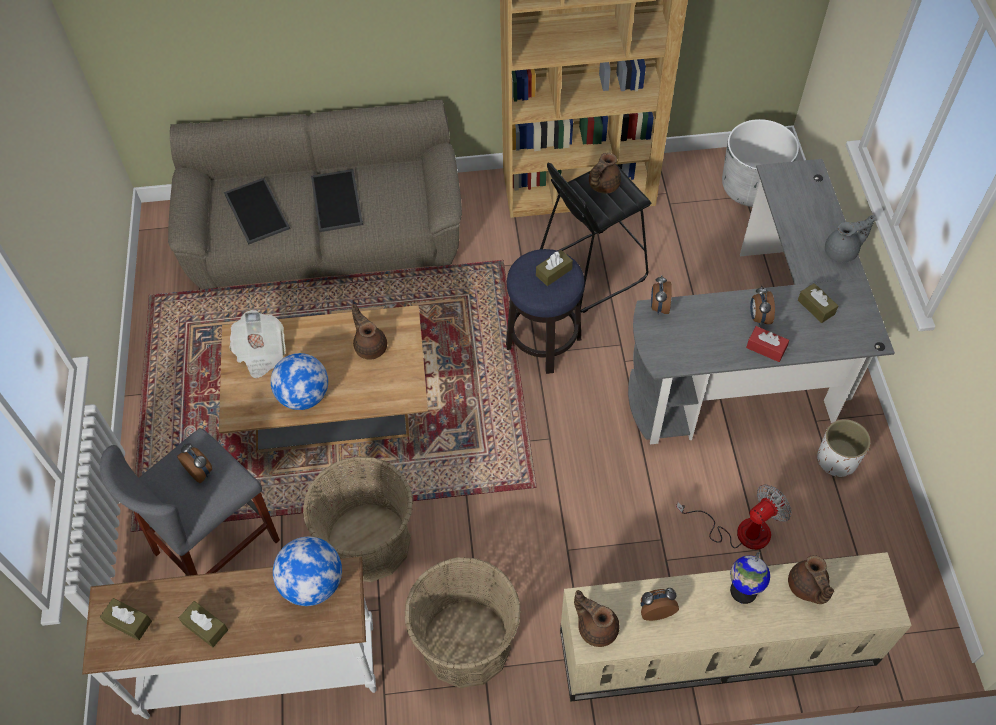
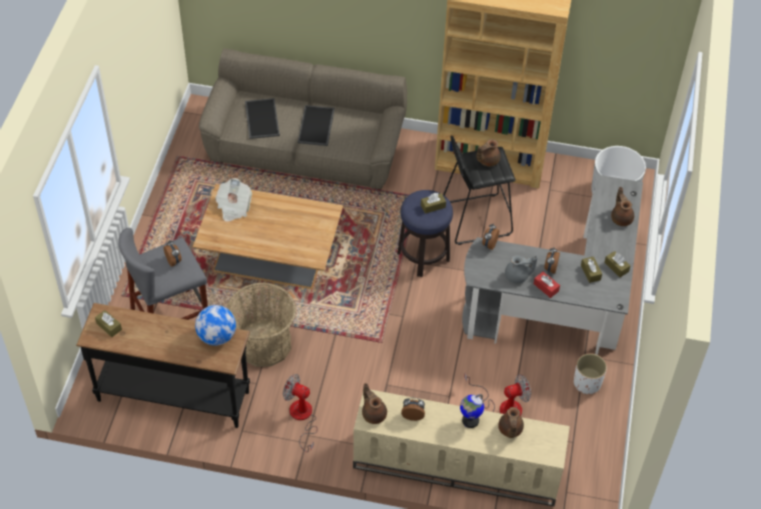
camera: 15 degrees right, 5 degrees down
(205, 627) = (150, 341): brown tissue box -> brown tissue box (616, 267)
(261, 669) = (173, 395): white console table -> black console table
(304, 396) = (251, 240): globe -> none
(370, 346) = (303, 222): brown teapot -> brown teapot (621, 218)
(466, 643) = (302, 418): basket -> fan
(842, 252) = (625, 244): grey teapot -> grey teapot (517, 276)

